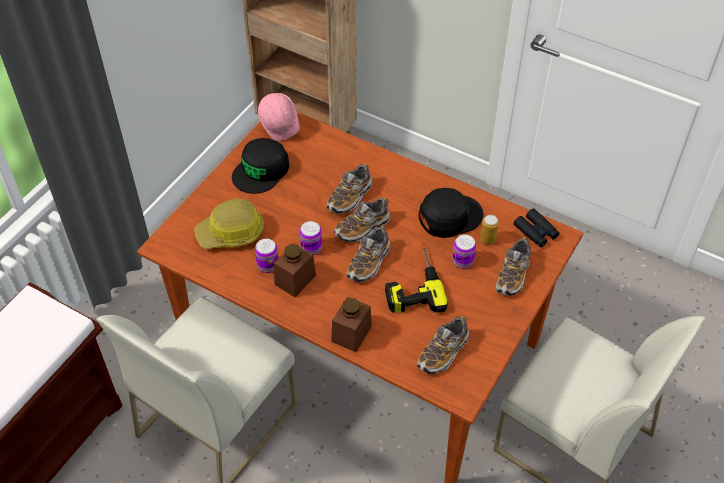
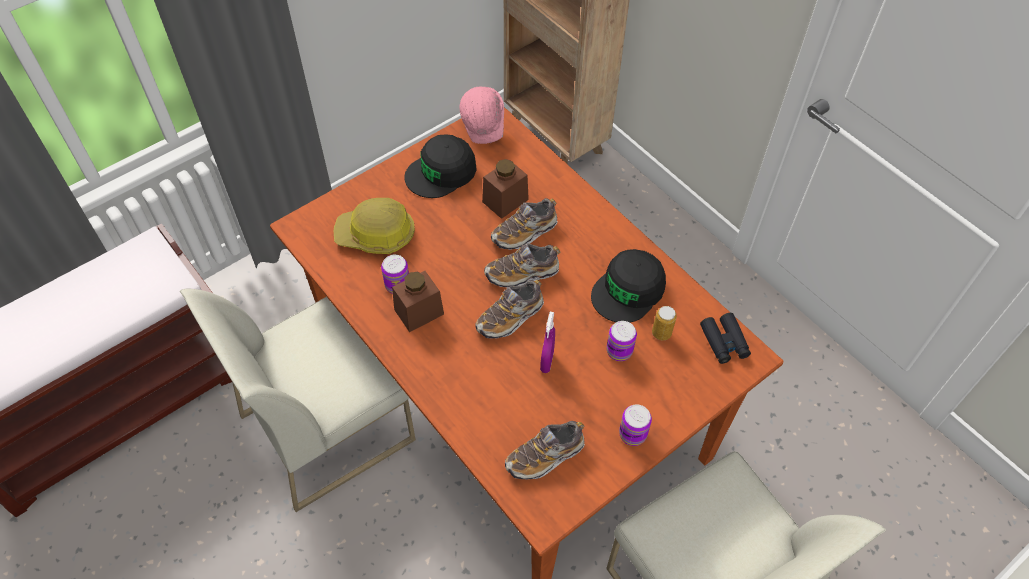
camera: 20 degrees right, 5 degrees up
(311, 248) = (454, 279): can -> can (632, 434)
(351, 334) = (451, 397): brown jar -> brown jar (505, 200)
(412, 285) = (547, 361): power drill -> purple spray bottle
(449, 216) = (629, 290): black cap -> black cap turned 135 degrees clockwise
(513, 275) = (672, 387): shoe -> none

